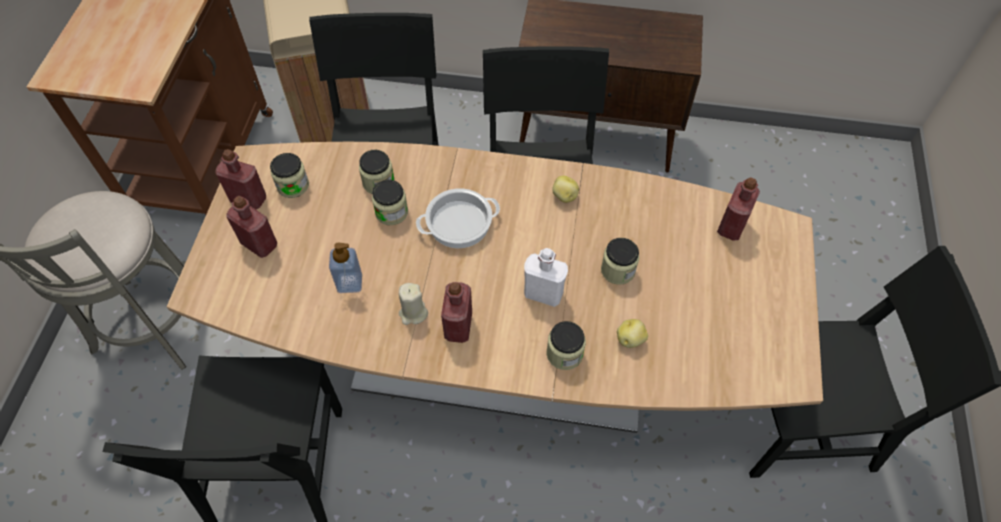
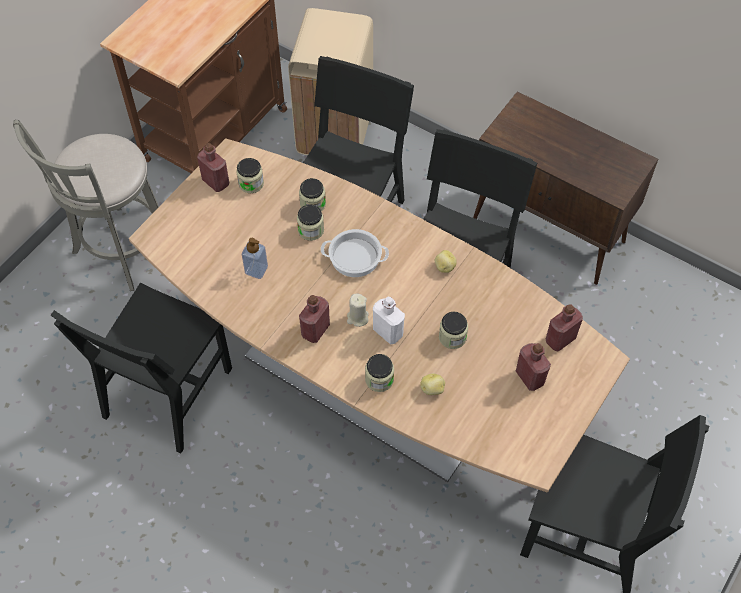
camera: 25 degrees right, 0 degrees up
(259, 244) = (208, 218): red bottle -> red bottle (530, 377)
(413, 313) = (289, 309): beige candle -> beige candle (357, 318)

